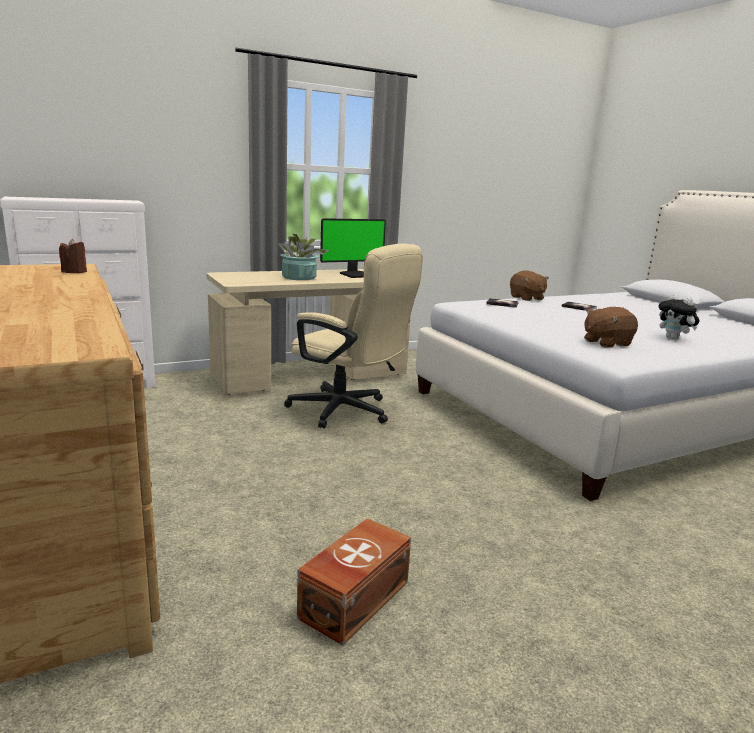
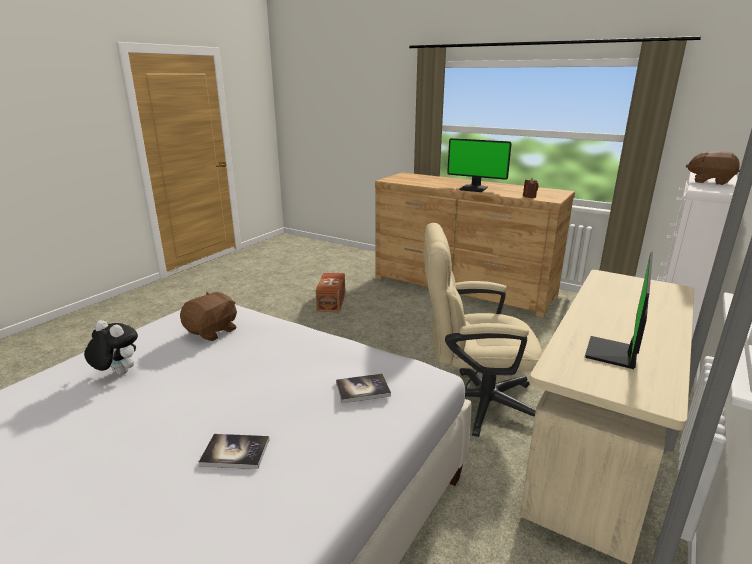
camera: 150 degrees right, 5 degrees up
(63, 292) = (474, 188): none -> monitor
(299, 277) = (618, 311): potted plant -> none
(526, 298) = (349, 473): brown plush toy -> brown plush toy (710, 181)

